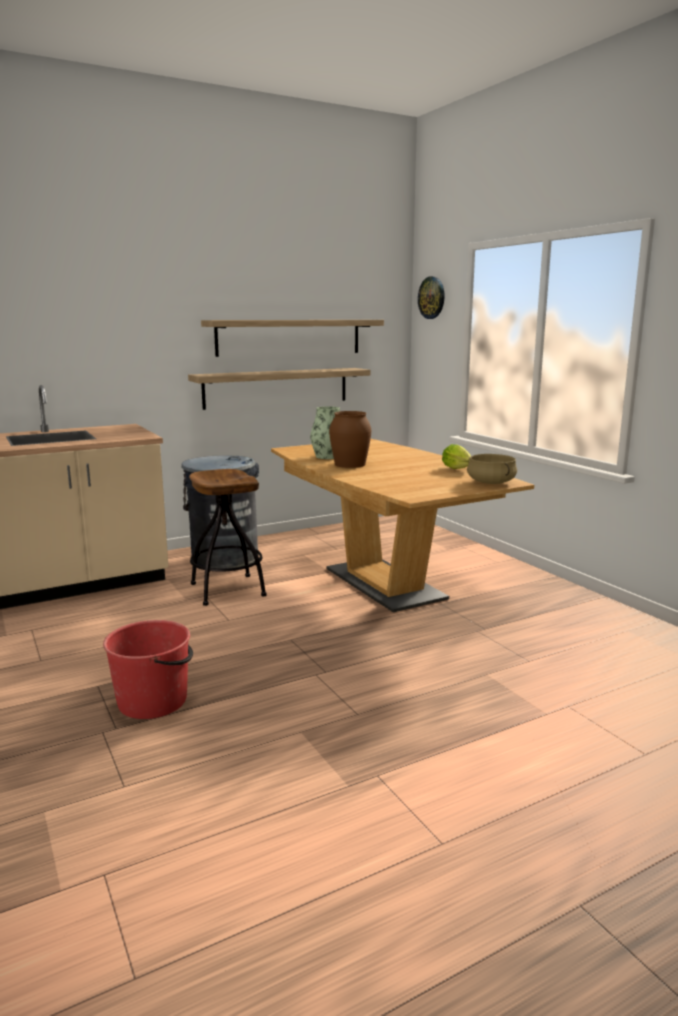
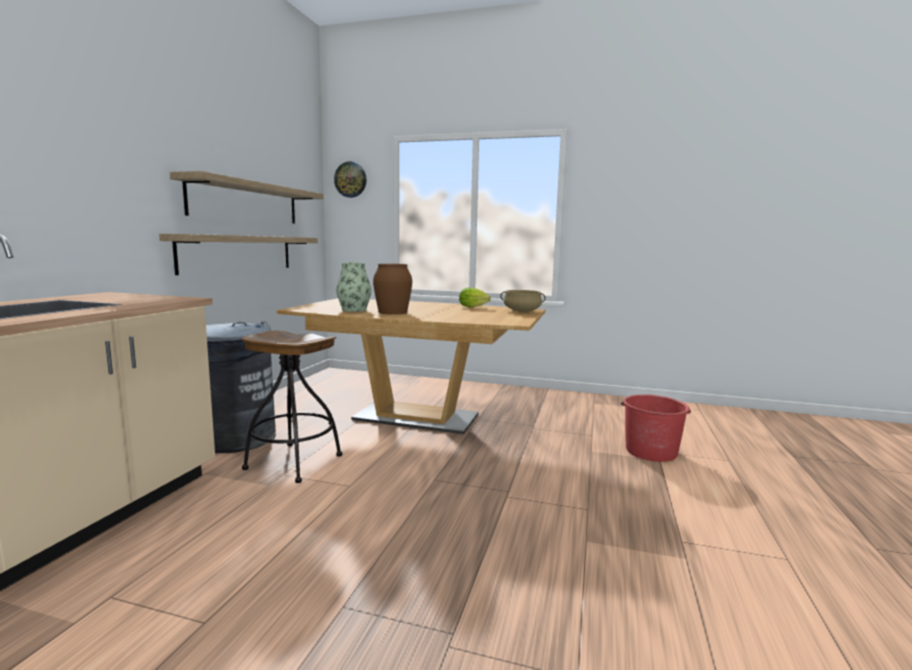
camera: 45 degrees left, 5 degrees down
(154, 701) = (433, 586): red bucket -> red bucket (650, 451)

